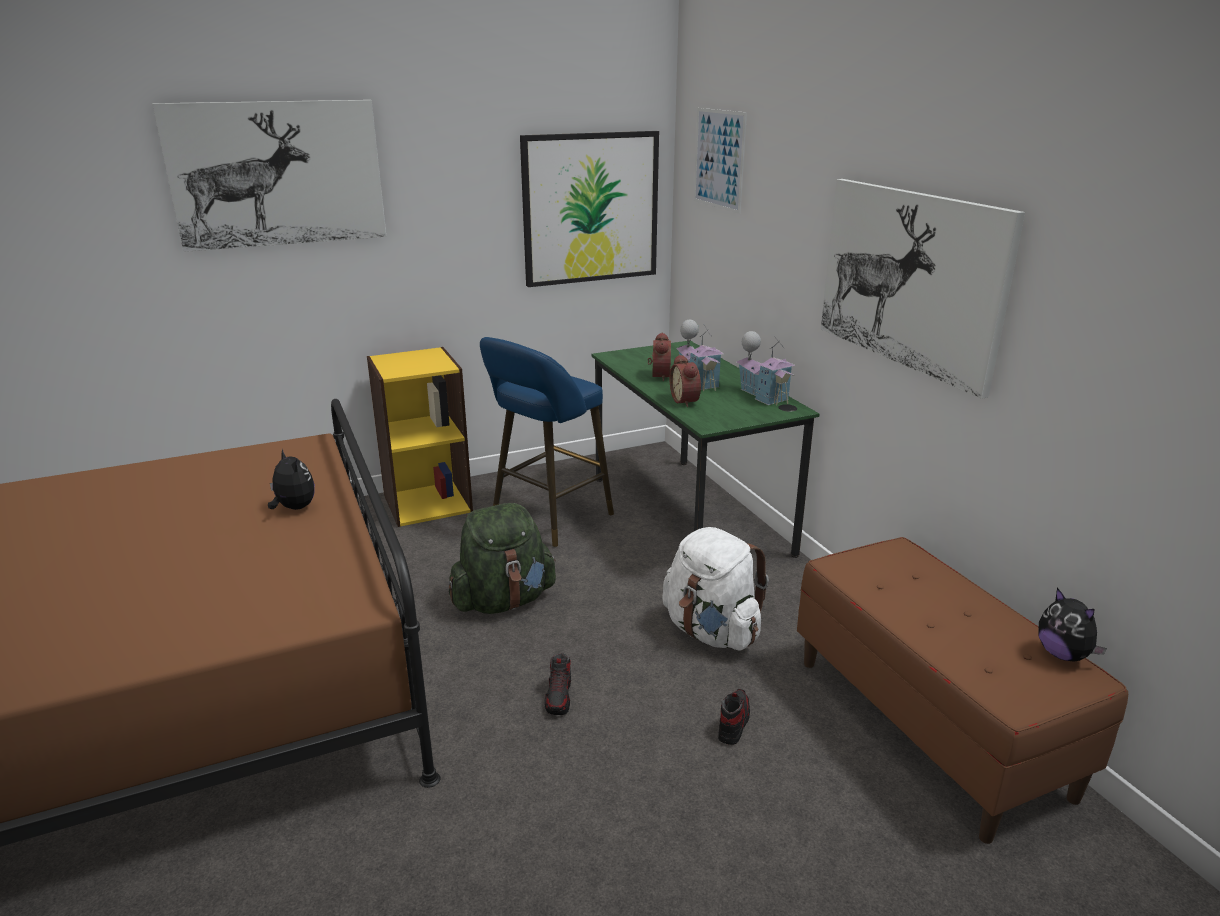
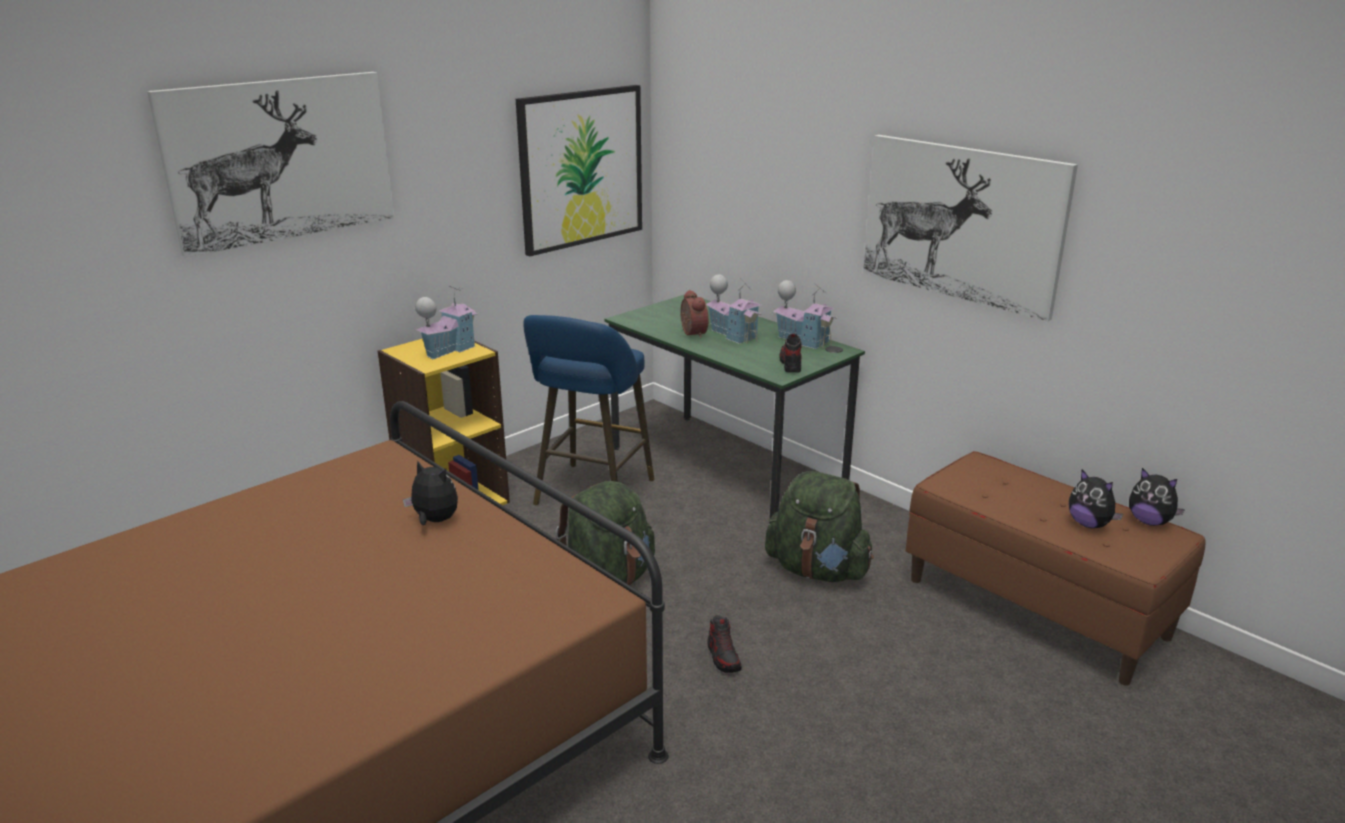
camera: 20 degrees left, 0 degrees up
(423, 362) = (449, 349): none -> toy house
(686, 401) = (740, 355): alarm clock -> none
(711, 632) = (818, 570): white backpack -> green backpack
(719, 159) = (717, 113): picture -> none
(733, 722) = (886, 642): shoe -> shoe (790, 364)
(981, 642) = (1089, 524): none -> plush toy

